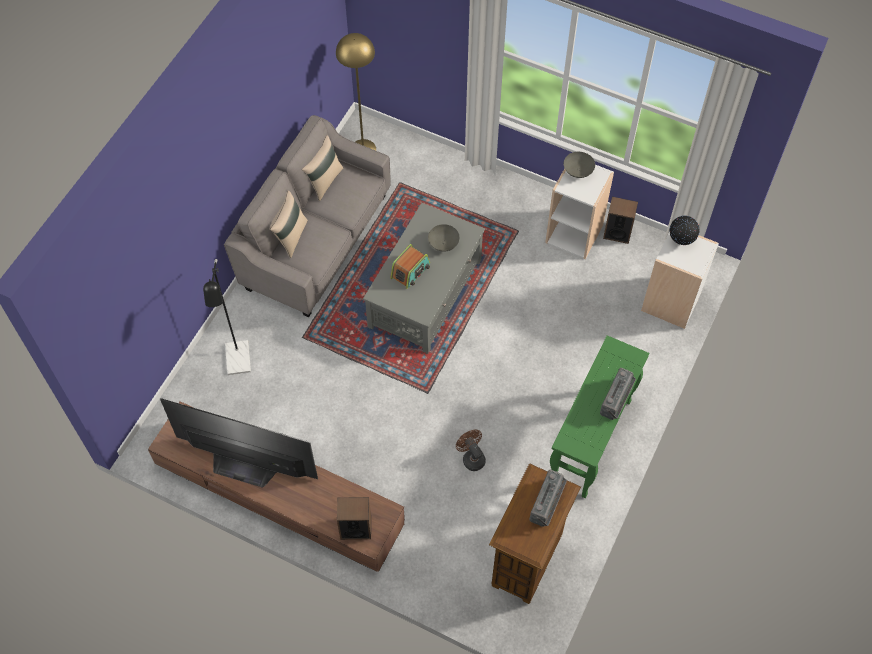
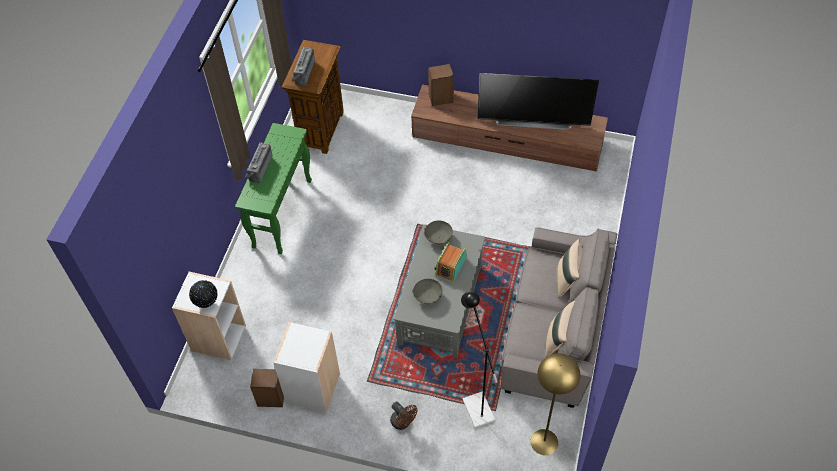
camera: 170 degrees right, 5 degrees down
(238, 364) = (576, 217): black floor lamp -> black floor lamp (475, 404)
(471, 457) = (373, 186): brown fan -> brown fan (403, 422)
(578, 171) = (308, 355): grey bowl -> grey bowl (438, 237)

